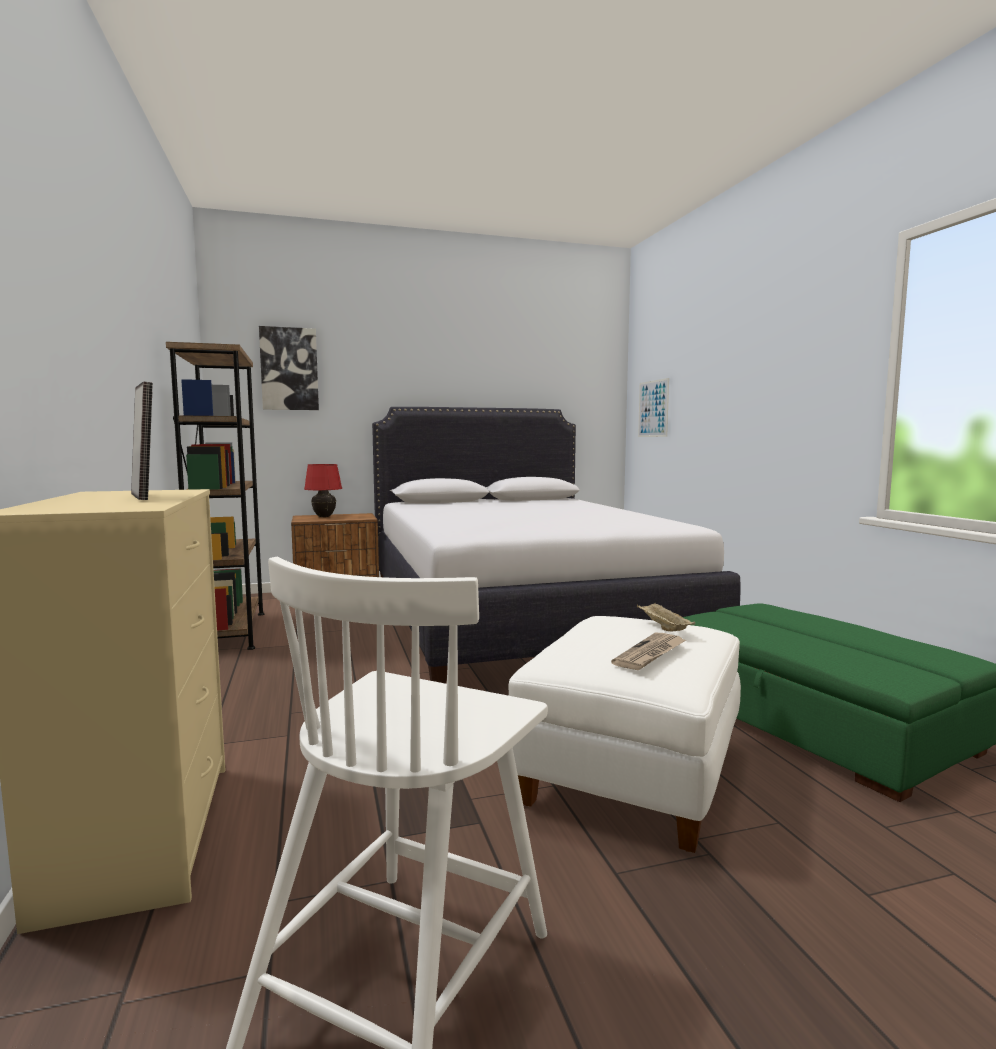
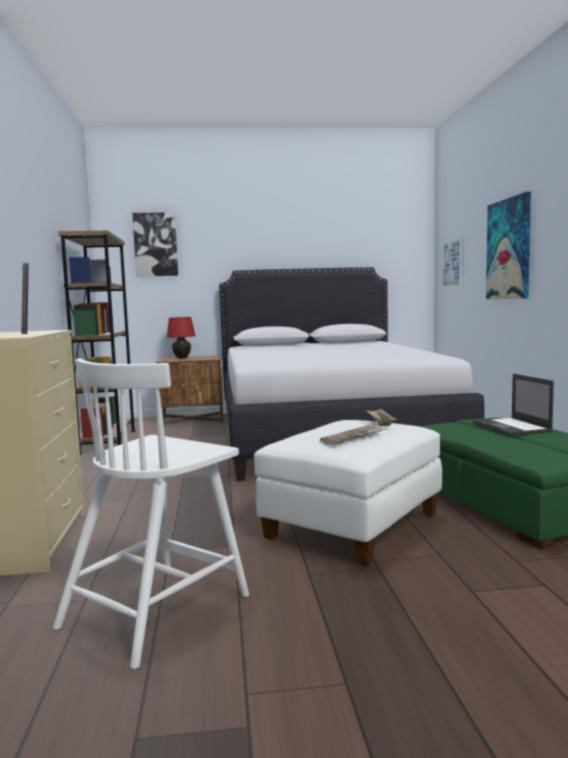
camera: 10 degrees right, 0 degrees up
(743, 394) = (509, 249): none -> picture
(801, 621) = (512, 427): none -> laptop

